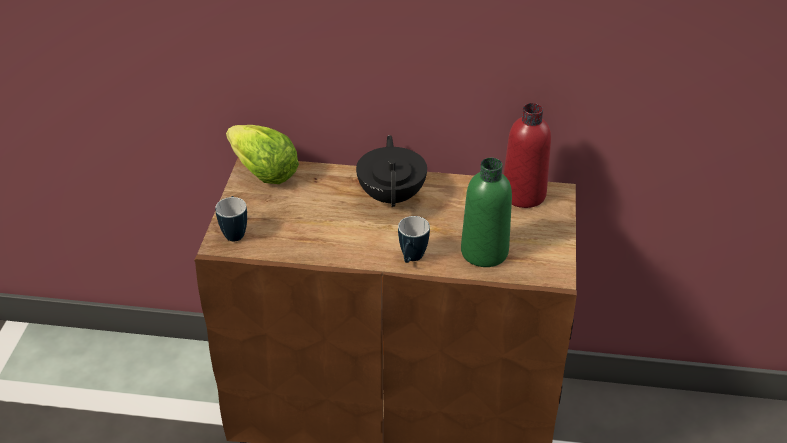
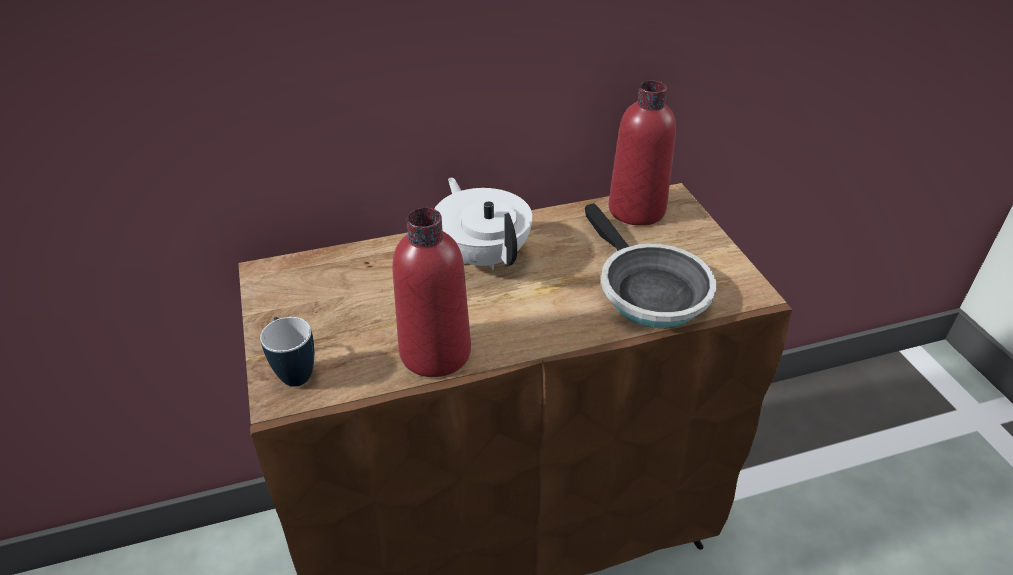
camera: 25 degrees left, 0 degrees up
(264, 173) = (289, 275): lettuce -> none
(321, 247) = (435, 352): none -> red bottle
(392, 196) = (483, 255): black teapot -> white teapot
(411, 259) = (566, 330): mug -> none
(484, 252) = (647, 291): green bottle -> frying pan

